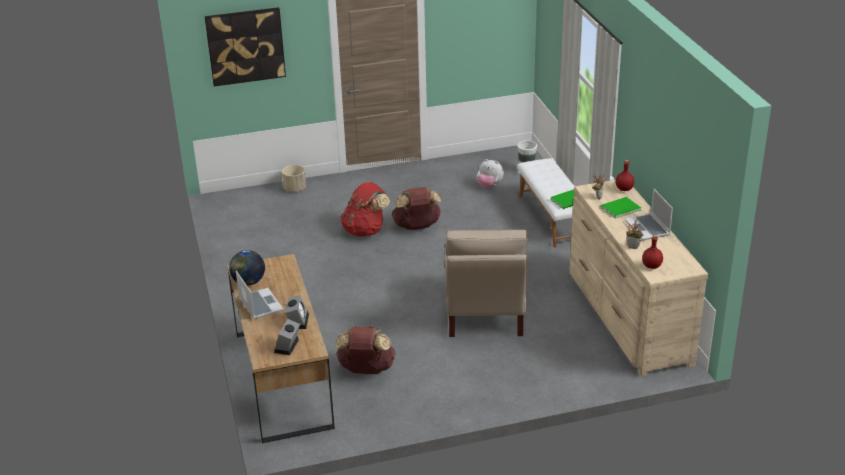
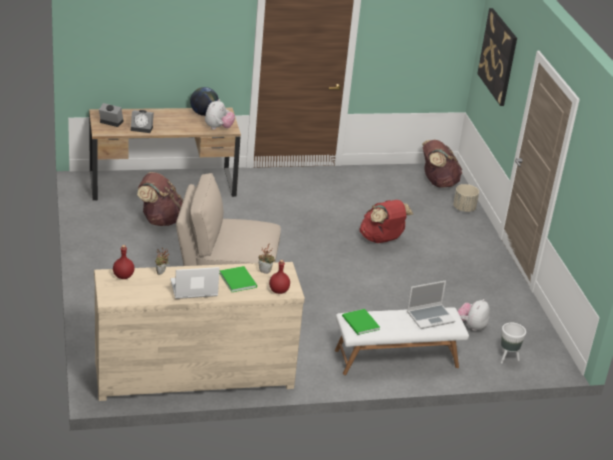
camera: 90 degrees right, 0 degrees up
(259, 304) = (170, 116): laptop -> laptop (430, 317)
(283, 269) = (218, 128): none -> plush toy
(417, 227) = (385, 269): brown backpack -> brown backpack (437, 182)

